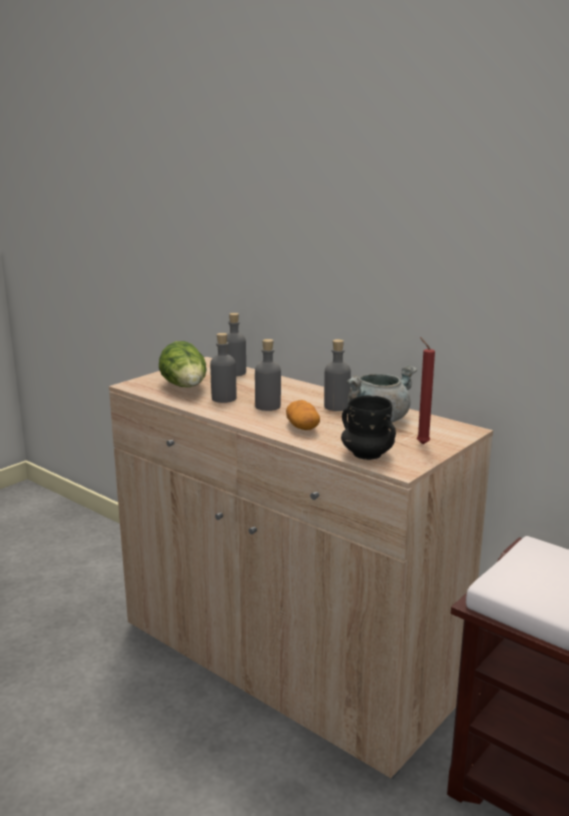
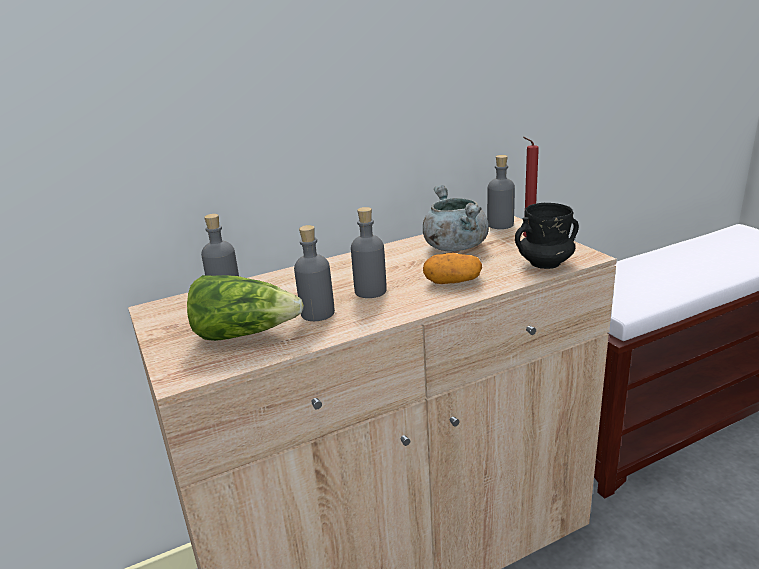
camera: 65 degrees left, 5 degrees up
(336, 406) = (403, 258): grey bottle -> grey bottle (500, 224)

